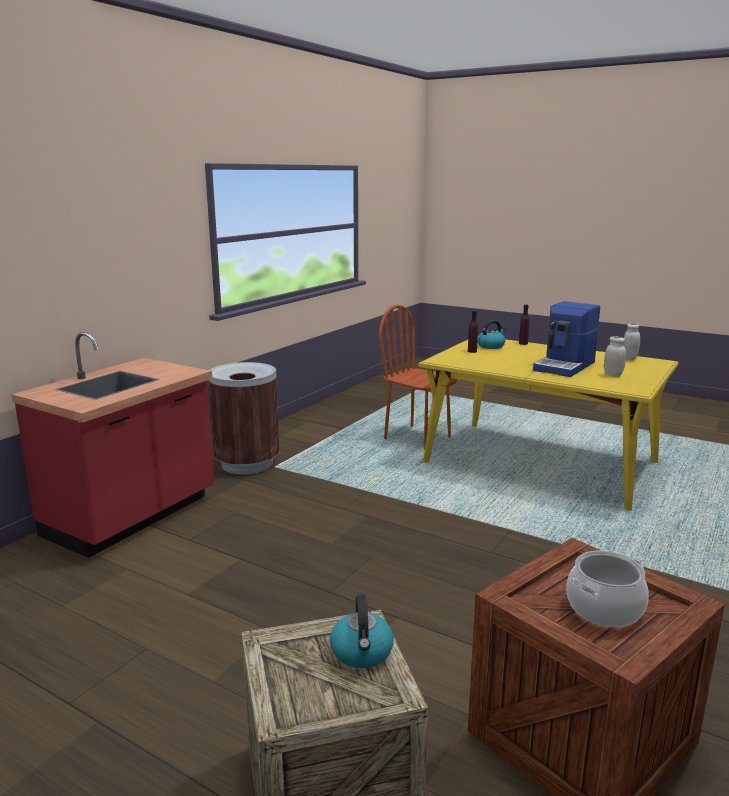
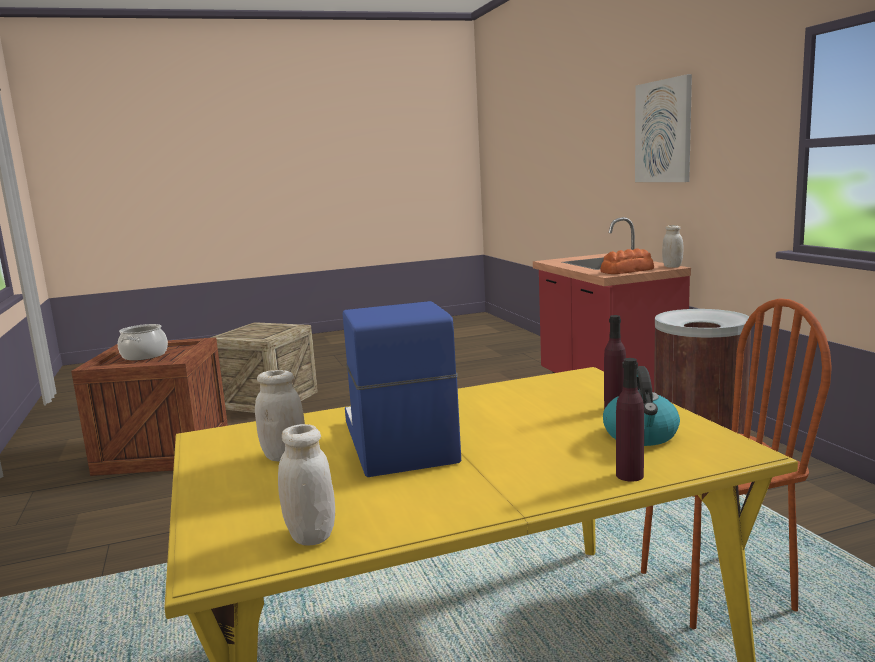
camera: 130 degrees right, 5 degrees down
(79, 234) = (663, 131): none -> picture
(140, 361) = (672, 266): none -> white jar
(169, 369) = (628, 271): none -> bread
(362, 652) = (252, 335): kettle -> none

